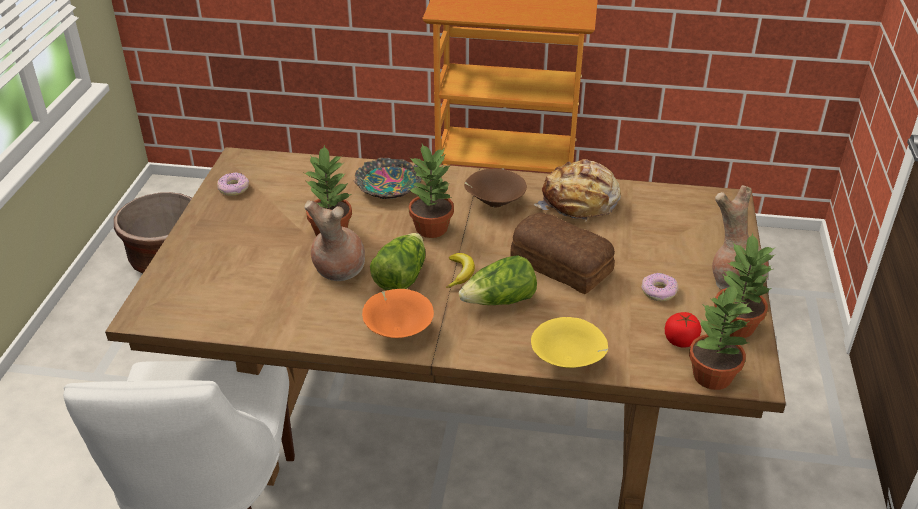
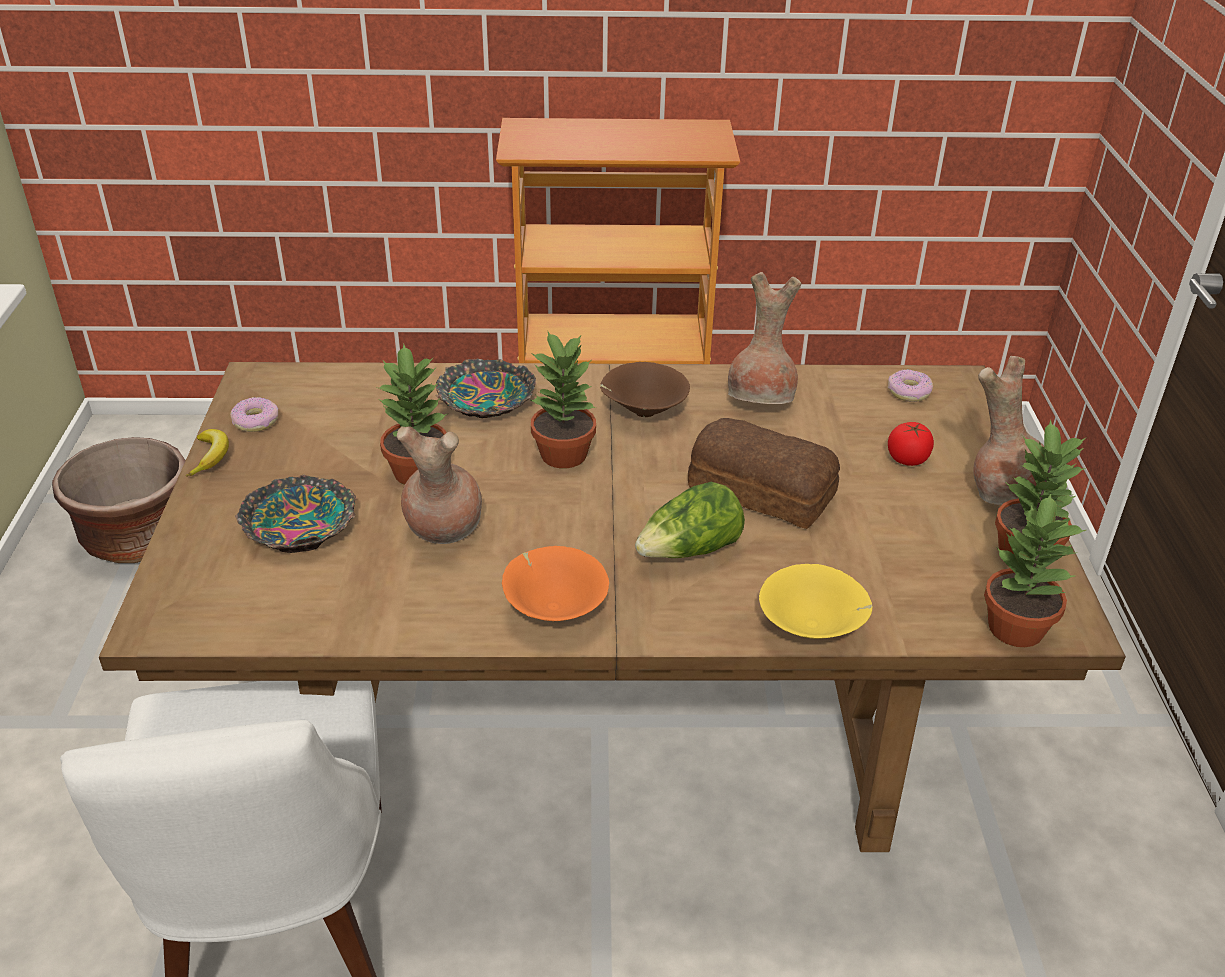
camera: 10 degrees left, 0 degrees up
(248, 260) = (302, 526): none -> bowl
(400, 276) = (537, 528): lettuce -> none
(460, 274) = (622, 516): banana -> banana (211, 457)
(580, 202) = (762, 401): bread -> brown vase
(658, 292) = (906, 515): donut -> donut (908, 392)
(680, 340) = (957, 582): tomato -> tomato (907, 459)

